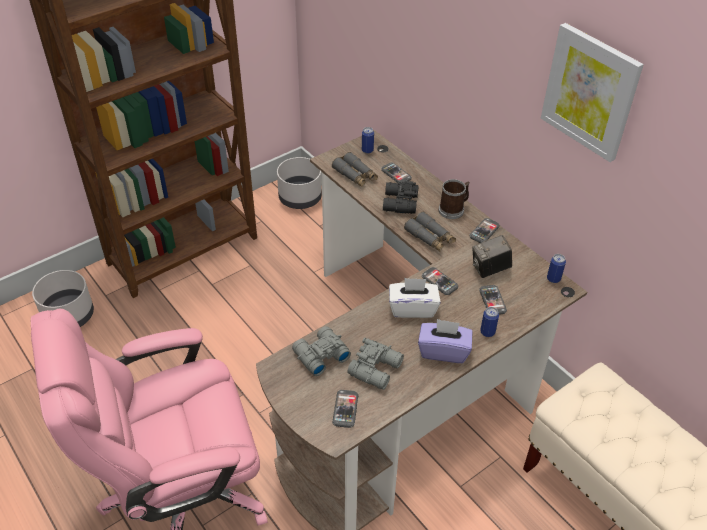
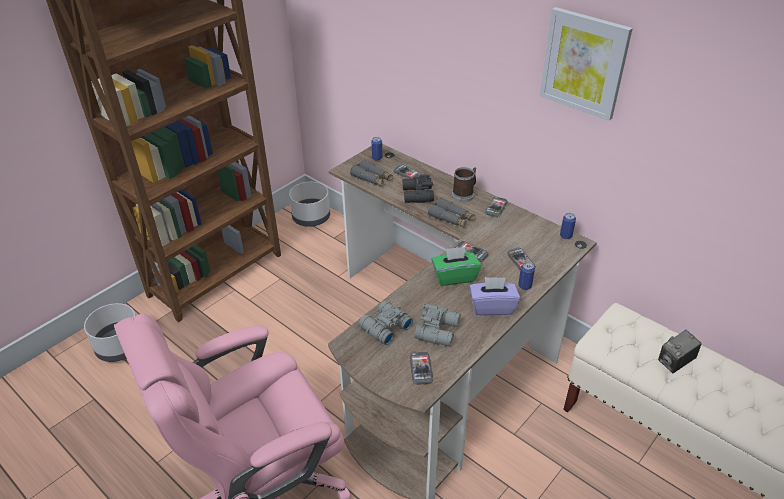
camera: 10 degrees left, 5 degrees down
(412, 308) = (454, 276): white tissue box -> green tissue box
(490, 269) = (510, 236): camera -> camera (675, 363)

